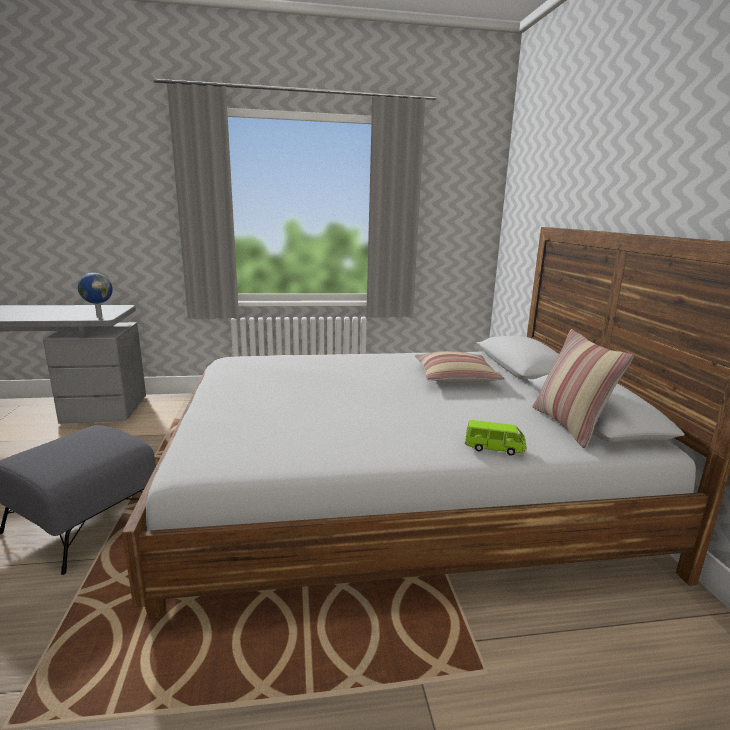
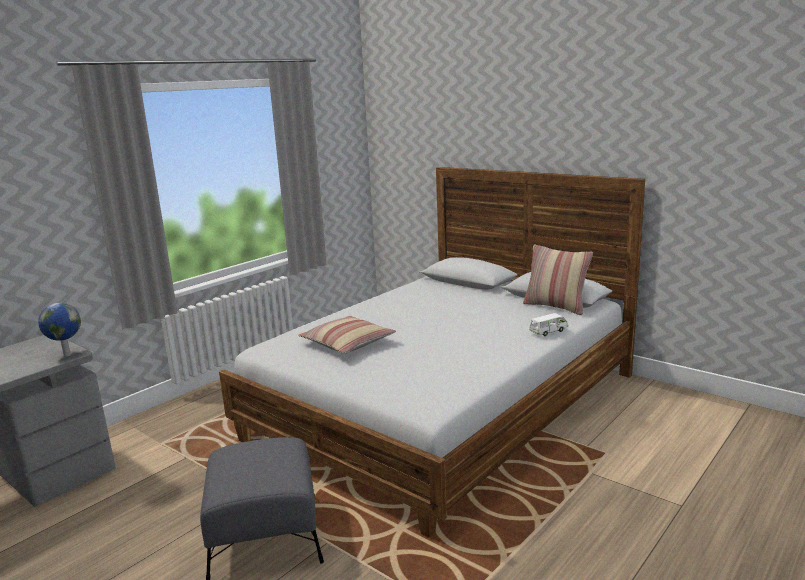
camera: 40 degrees left, 0 degrees up
(455, 377) = (448, 301): pillow -> pillow (348, 343)
(494, 448) = (548, 331): green toy car -> white toy car

